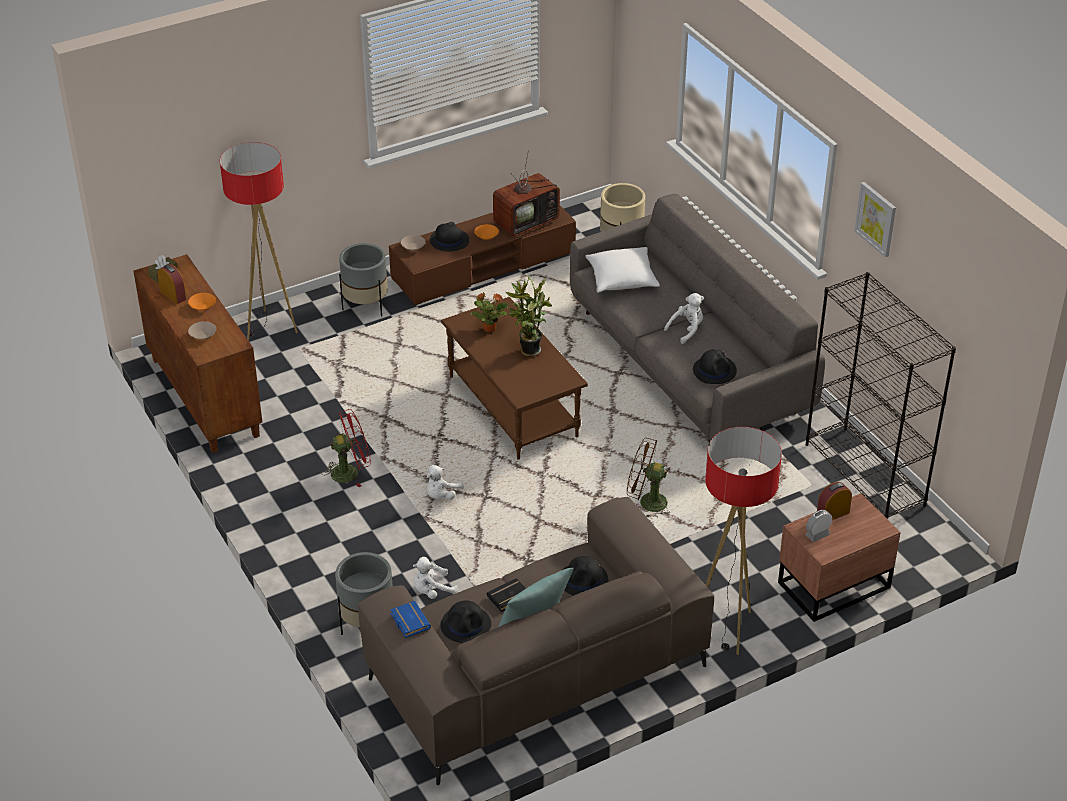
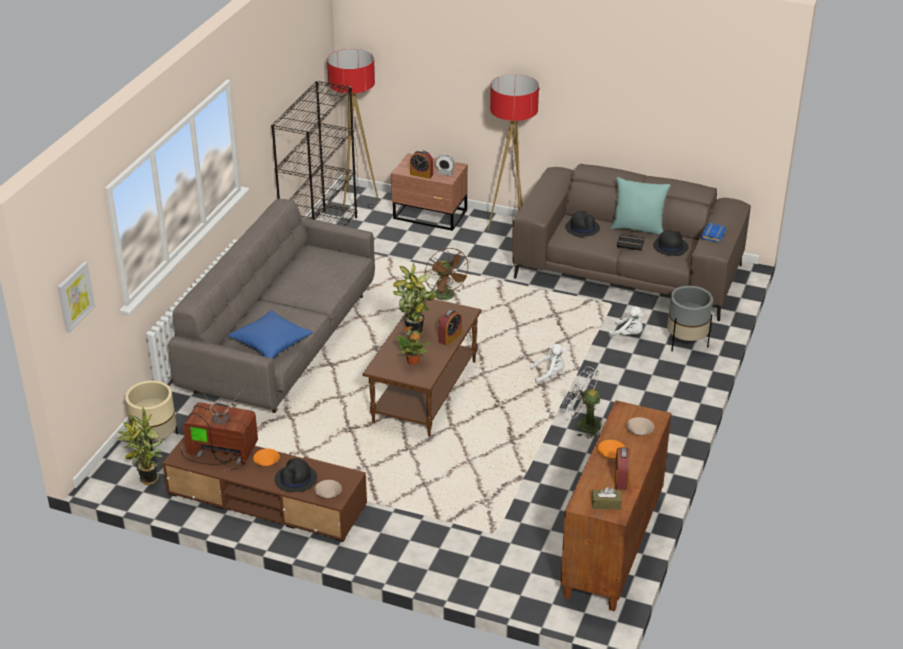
camera: 130 degrees left, 5 degrees down
(269, 328) = (492, 570): floor lamp -> floor lamp (357, 202)
(350, 472) = (583, 424): red fan -> white fan
(366, 306) = (397, 533): grey planter -> none
(496, 366) = (449, 337): none -> alarm clock
(577, 224) = (147, 480): none -> potted plant
(622, 279) = (271, 343): white pillow -> blue pillow
(687, 330) = (300, 292): white plush toy -> none
(714, 370) = (334, 262): black hat -> none
(876, 219) = (260, 86): picture -> picture (75, 296)

